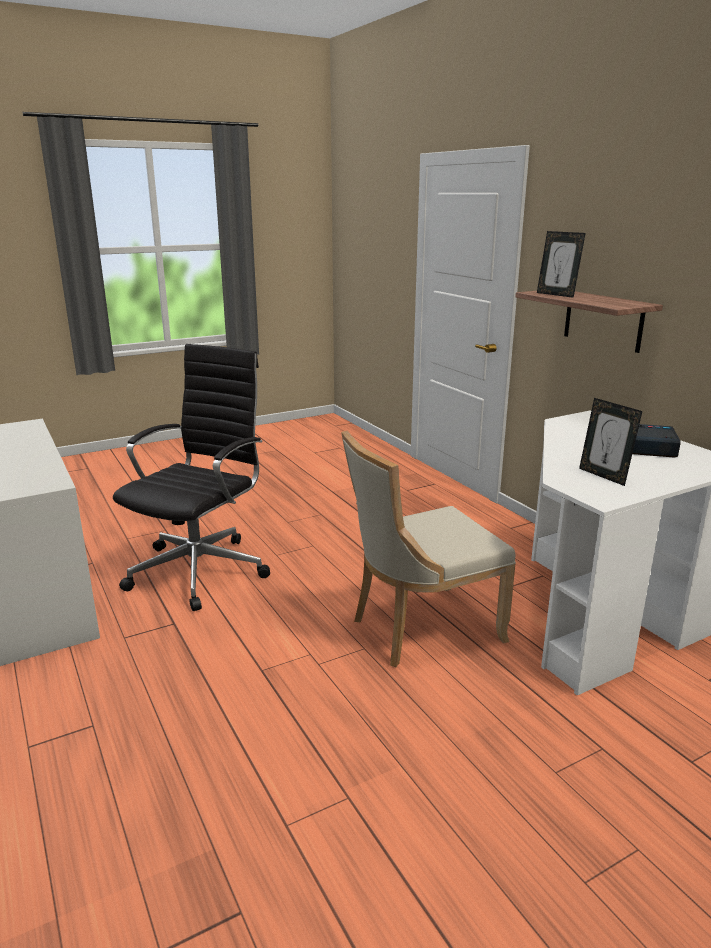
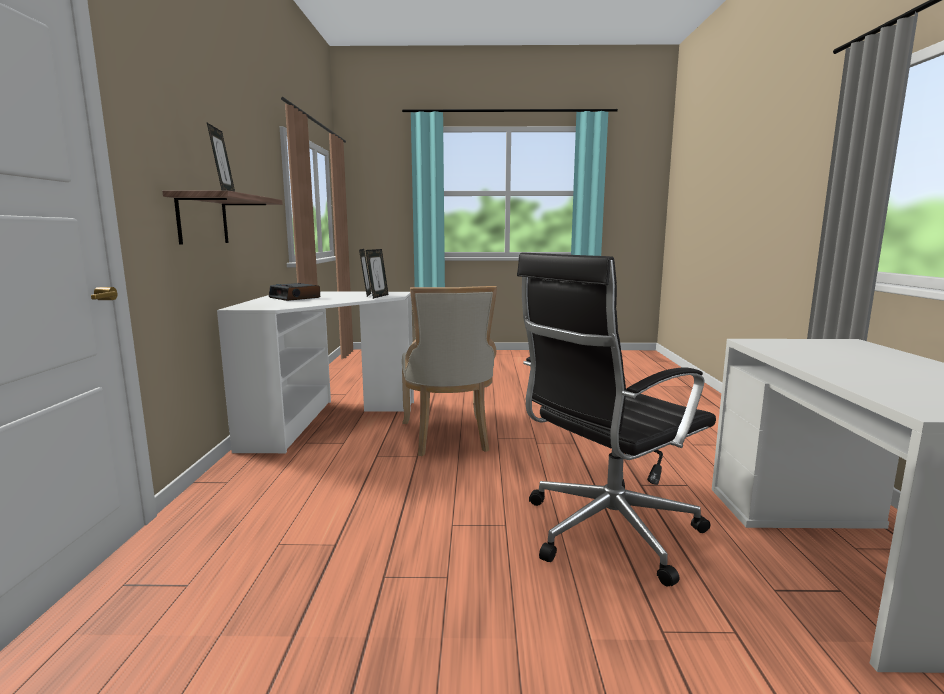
camera: 150 degrees left, 10 degrees down
(420, 629) = (448, 437): beige chair -> beige chair turned 75 degrees clockwise
(573, 474) = (378, 296): none -> picture frame

